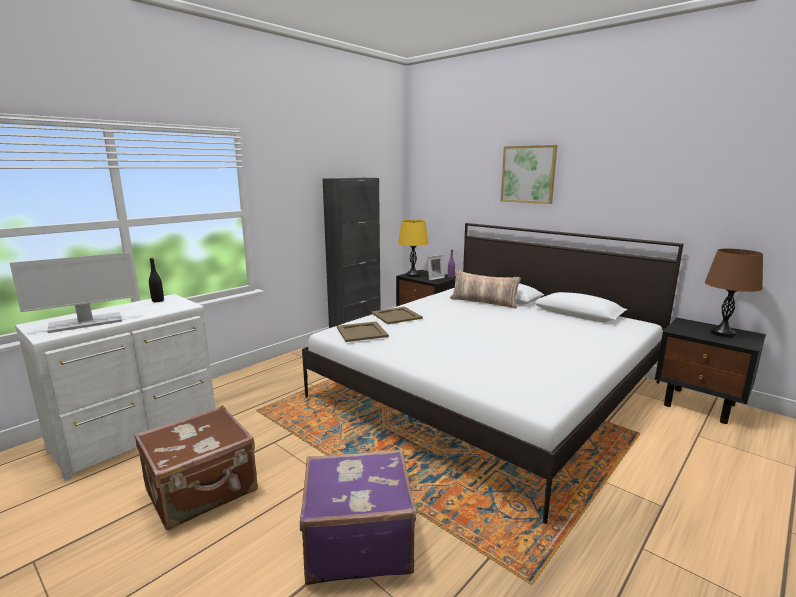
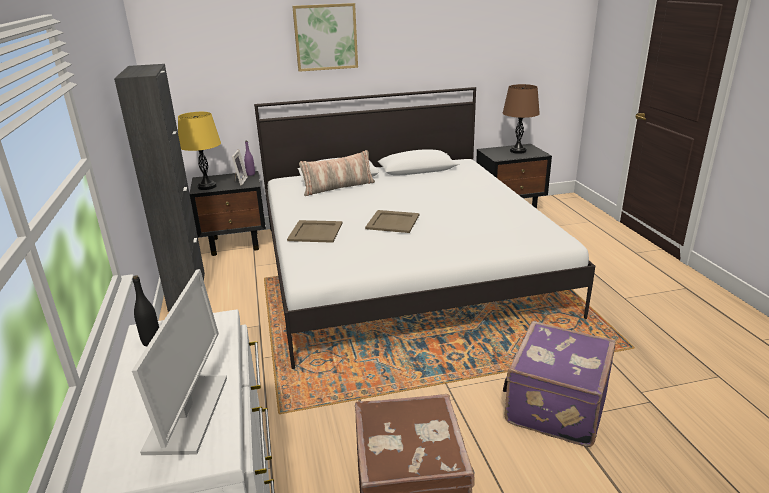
camera: 55 degrees left, 10 degrees up
(362, 332) = (339, 259): beige tray -> beige tray (393, 221)

